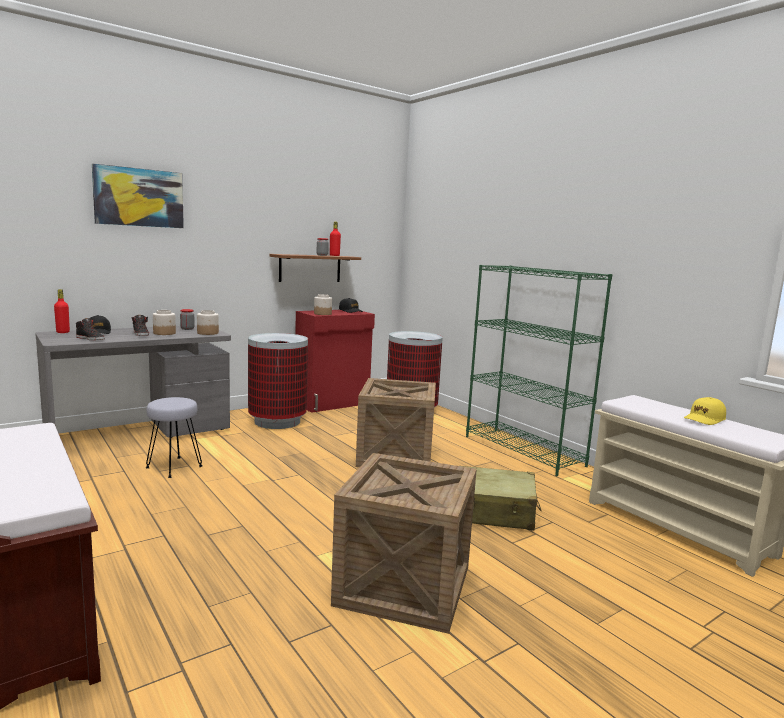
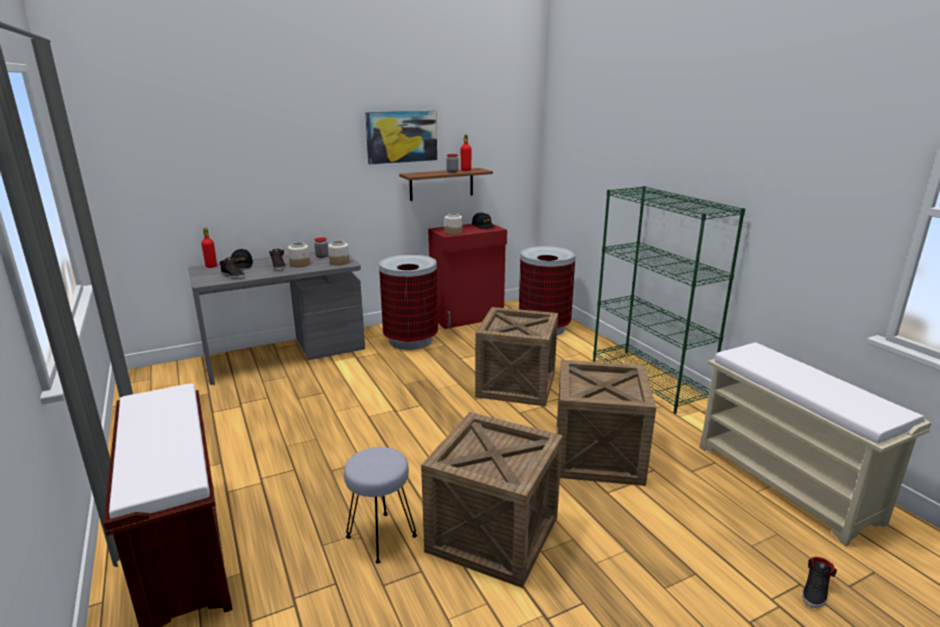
camera: 10 degrees right, 10 degrees up
(139, 197) = (269, 132): picture -> picture (401, 137)
(173, 467) = (310, 394): grey stool -> grey stool (380, 537)
(493, 512) = (597, 455): beige suitcase -> crate
(704, 419) = (818, 382): yellow cap -> none
(741, 616) = (815, 590): none -> black shoe

